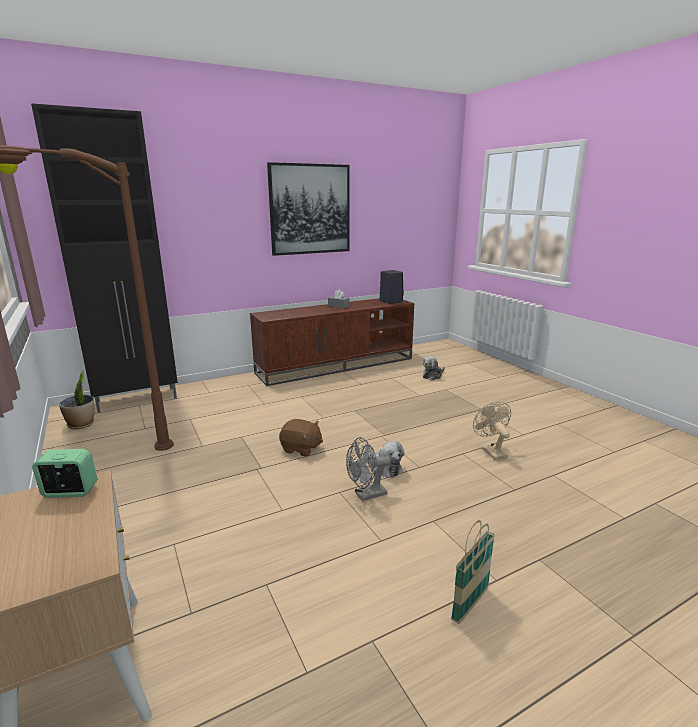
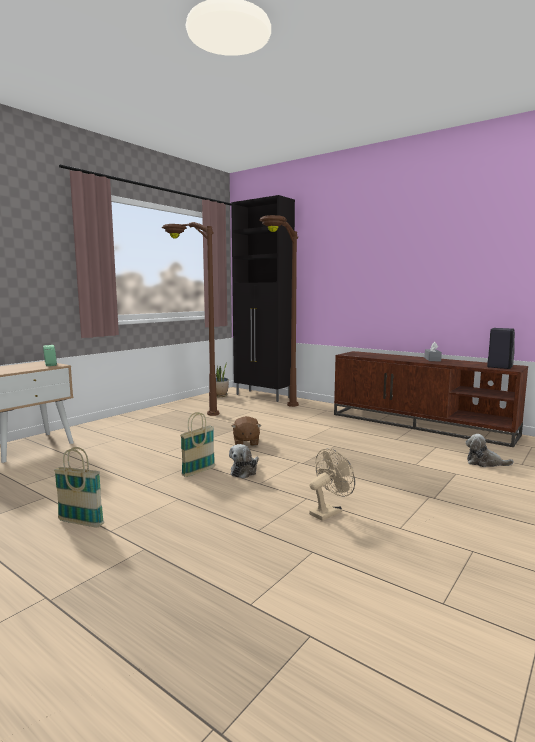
camera: 65 degrees right, 10 degrees down
(224, 409) = (278, 414): none -> brown floor lamp
(310, 209) = (422, 258): picture -> none
(366, 495) = (198, 472): grey fan -> basket

